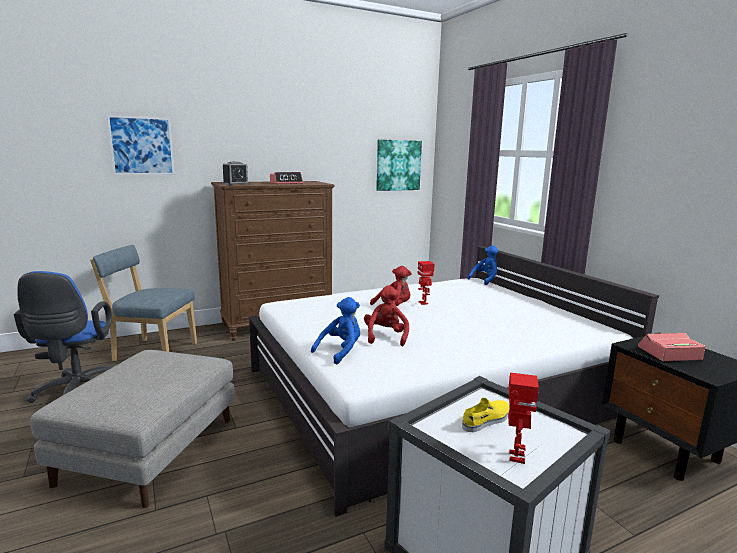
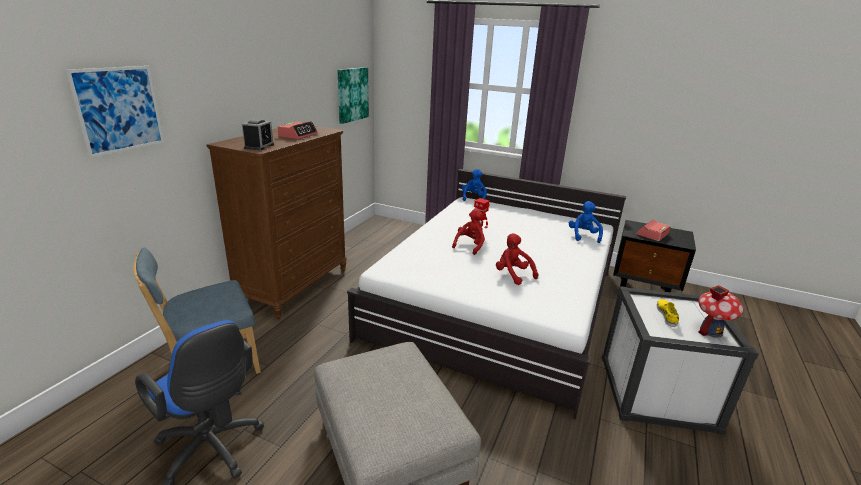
camera: 40 degrees left, 10 degrees up
(340, 351) = (512, 299): blue plush toy -> blue plush toy (583, 236)
(515, 457) = (710, 331): toy robot -> toy house

